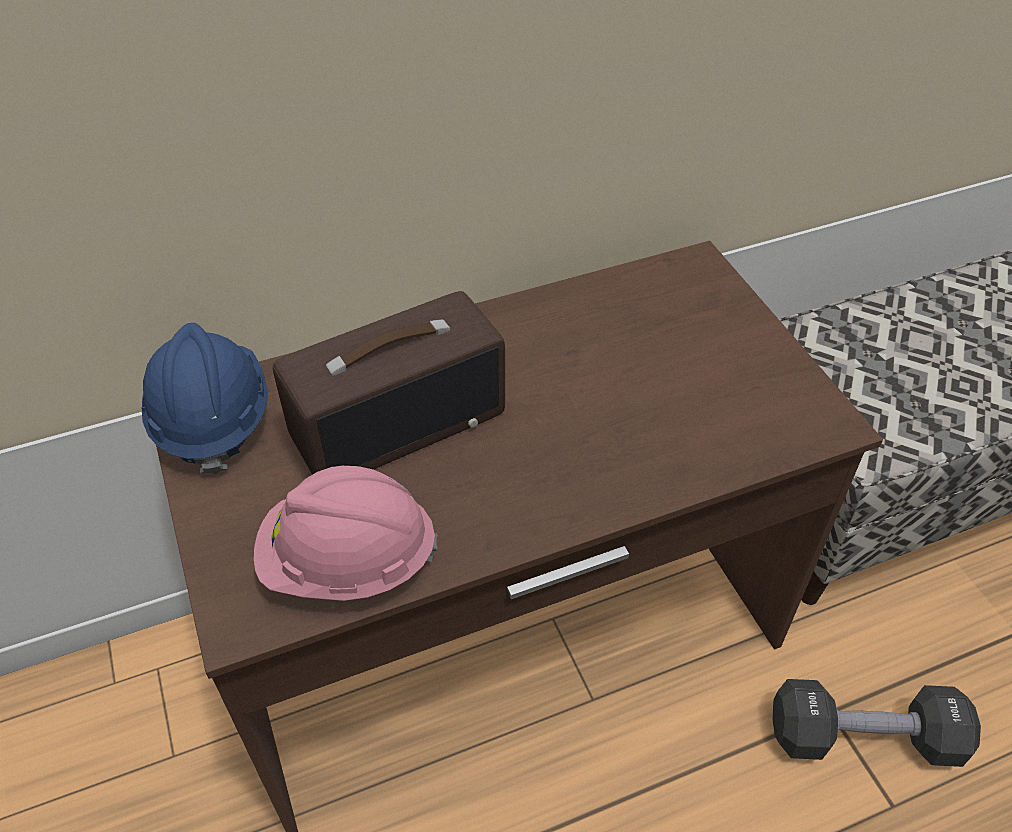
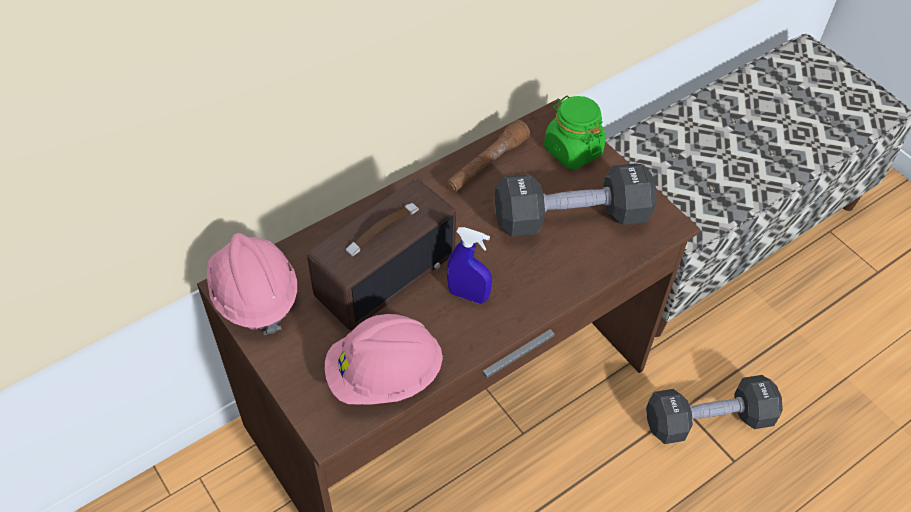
camera: 15 degrees left, 5 degrees up
(212, 420) = (254, 295): blue hard hat -> pink hard hat
(507, 471) = (468, 295): none -> blue spray bottle
(585, 306) = (486, 164): none -> brown flashlight
(688, 392) = (571, 217): none -> black dumbbell
(713, 306) = (572, 150): none -> green jar

